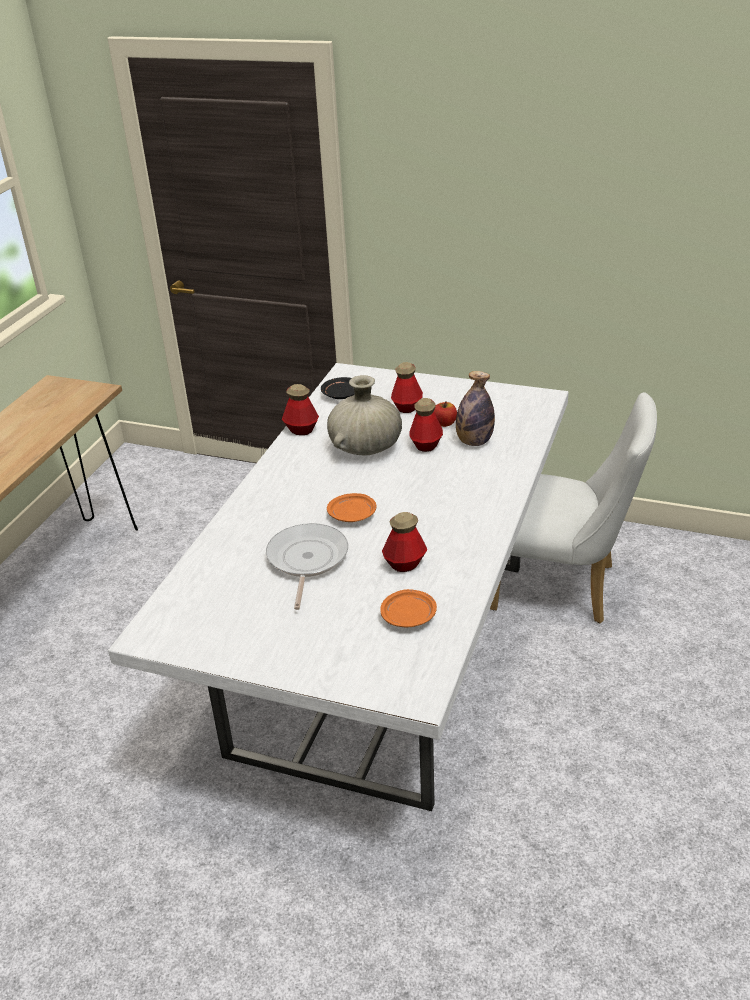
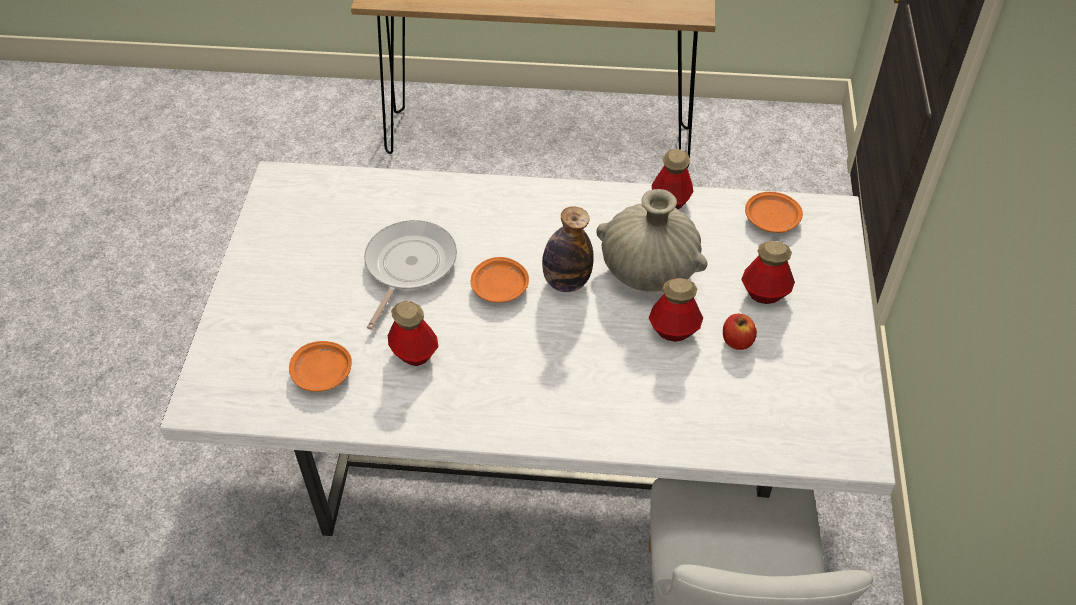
camera: 75 degrees right, 15 degrees up
(306, 560) = (408, 266): frying pan -> frying pan turned 60 degrees counterclockwise
(341, 395) = (771, 219): black plate -> orange plate
(474, 442) = (699, 381): bottle -> bottle (566, 282)

